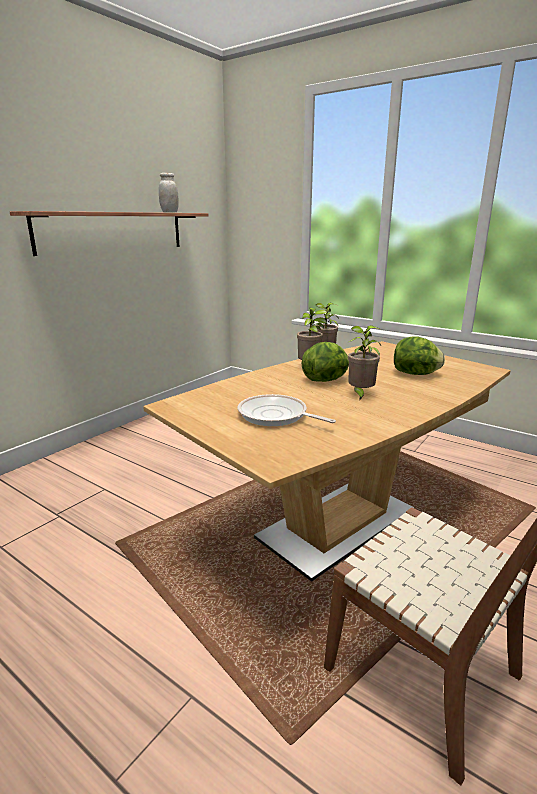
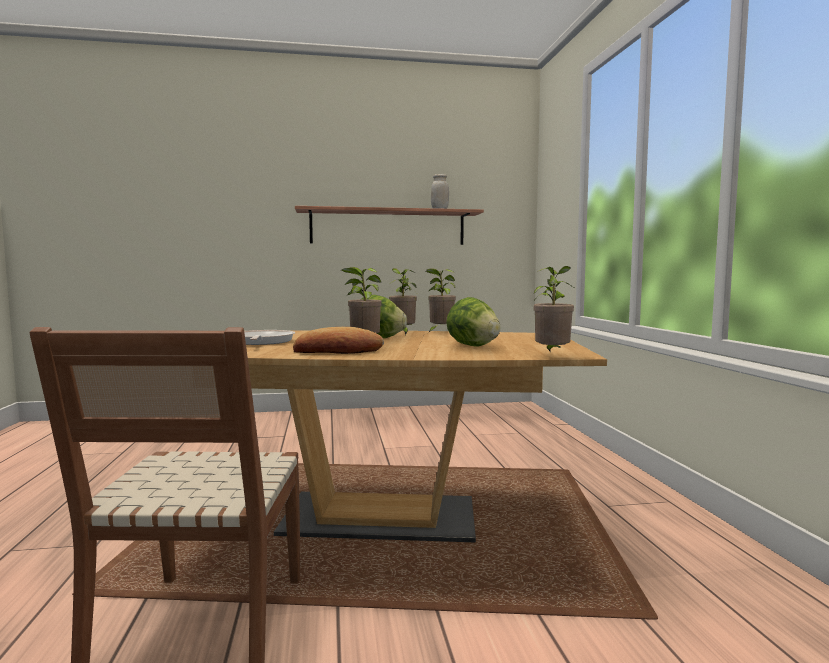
camera: 45 degrees right, 15 degrees down
(384, 410) = (338, 351): none -> bread
(486, 374) = (552, 355): none -> potted plant

